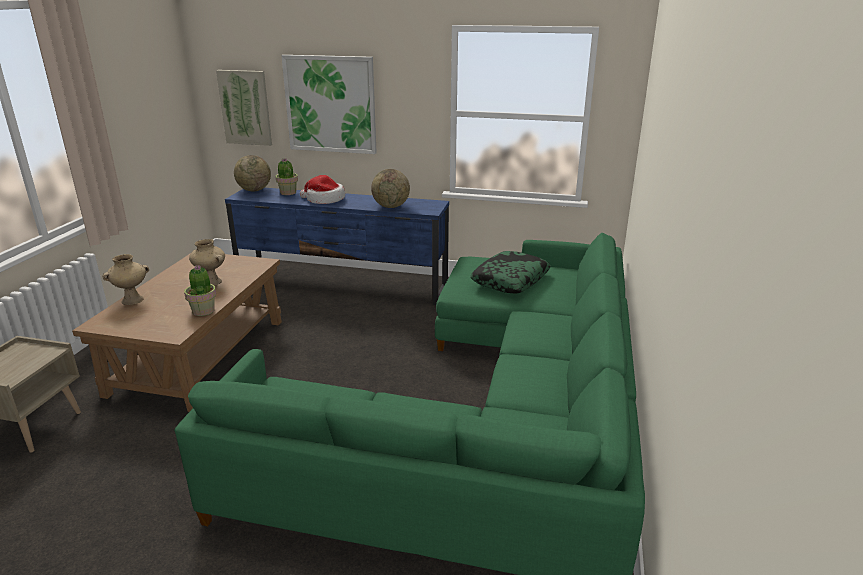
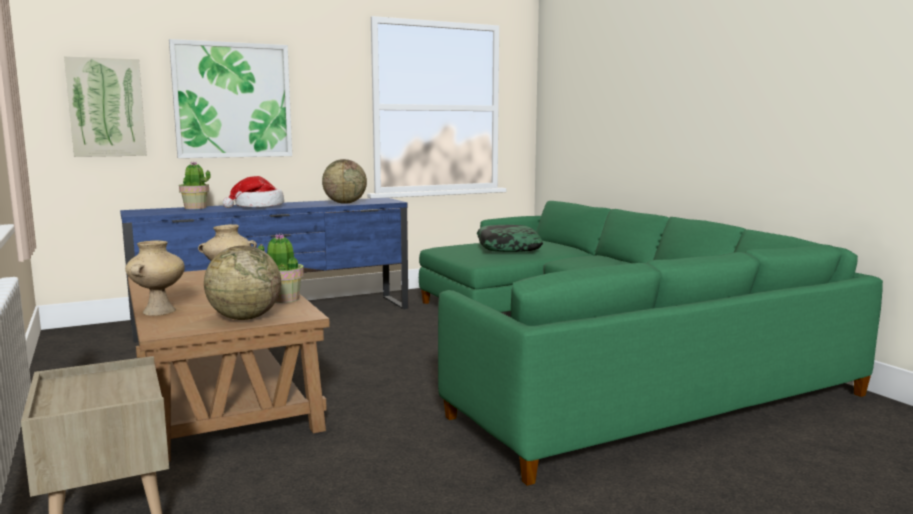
camera: 40 degrees left, 15 degrees down
(254, 190) = (142, 210): globe -> globe (244, 318)

